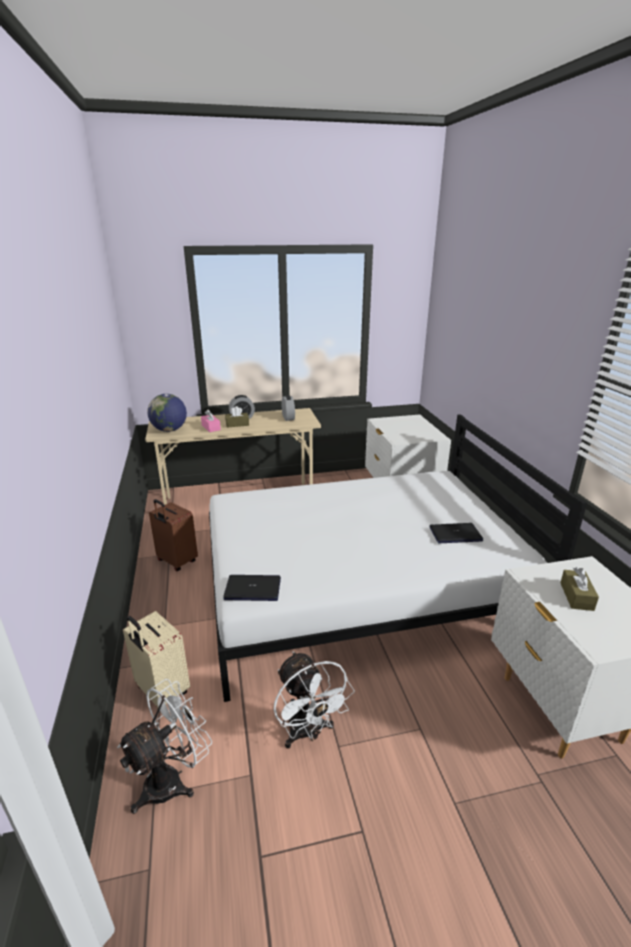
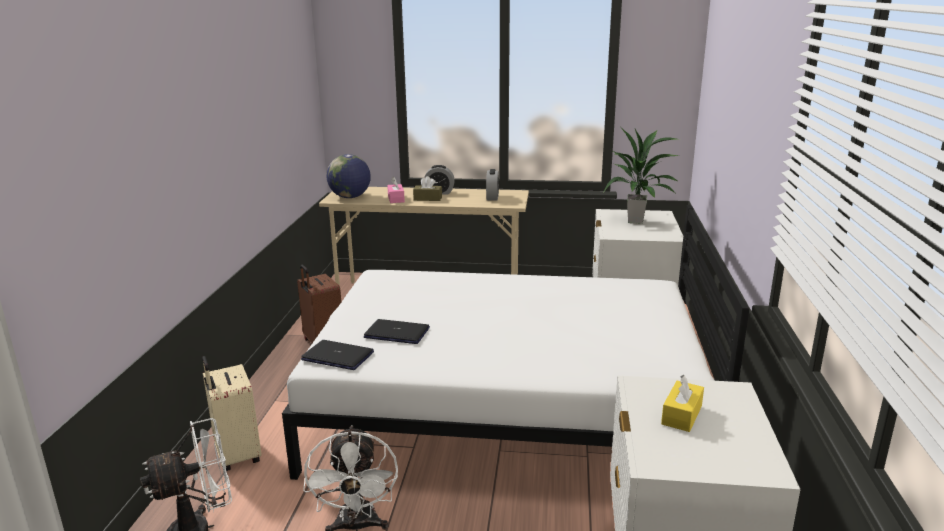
camera: 20 degrees right, 5 degrees down
(404, 426) = (636, 221): none -> potted plant
(455, 534) = (614, 344): laptop -> laptop (397, 333)
(576, 596) = (681, 415): brown tissue box -> yellow tissue box

